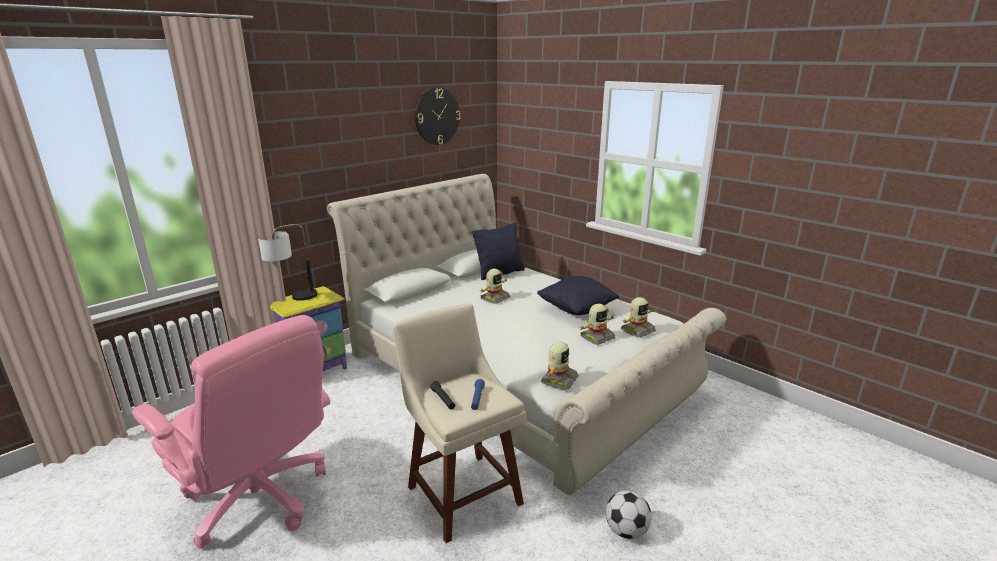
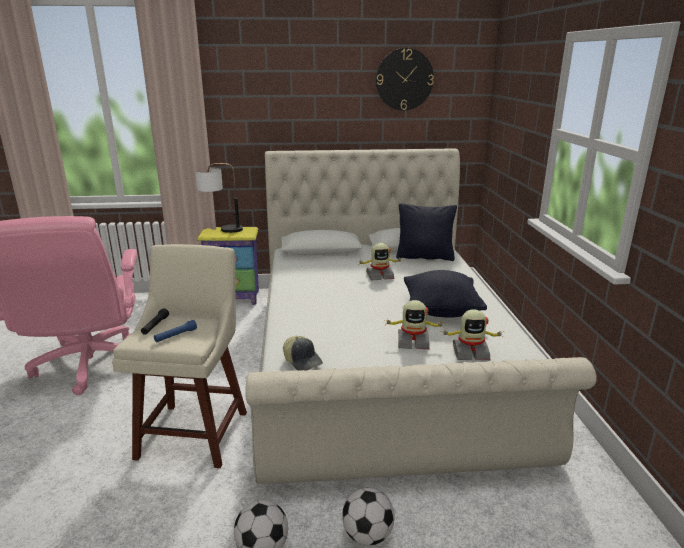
camera: 40 degrees right, 0 degrees up
(558, 380) = (303, 361): toy robot -> cap
(666, 482) = (367, 535): none -> football

